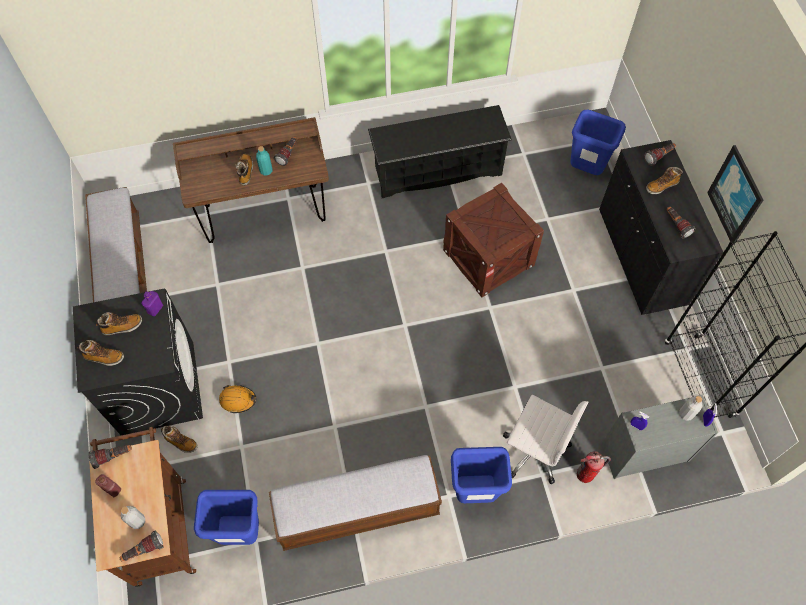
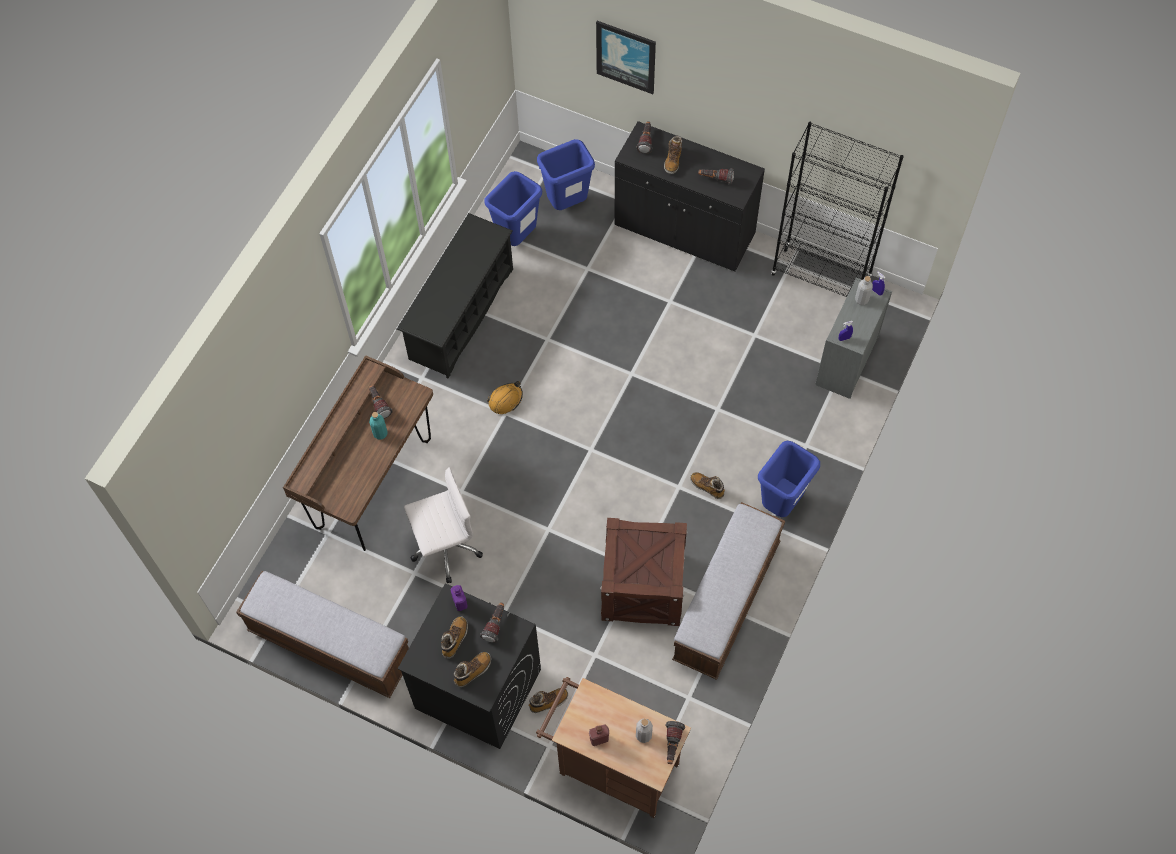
camera: 50 degrees left, 0 degrees up
(113, 456) = (570, 721): flashlight -> flashlight (495, 625)
(238, 400) = (547, 629): orange hard hat -> orange hard hat (505, 400)
(239, 532) = (671, 706): blue trash can -> blue trash can (516, 238)
(245, 172) = (365, 450): boot -> boot (707, 487)
(488, 257) = (584, 340): crate -> crate (642, 587)
(534, 450) = (781, 435): white office chair -> white office chair (444, 547)
(585, 475) = (831, 415): fire extinguisher -> none
(736, 195) = (745, 120): picture -> picture (626, 56)

